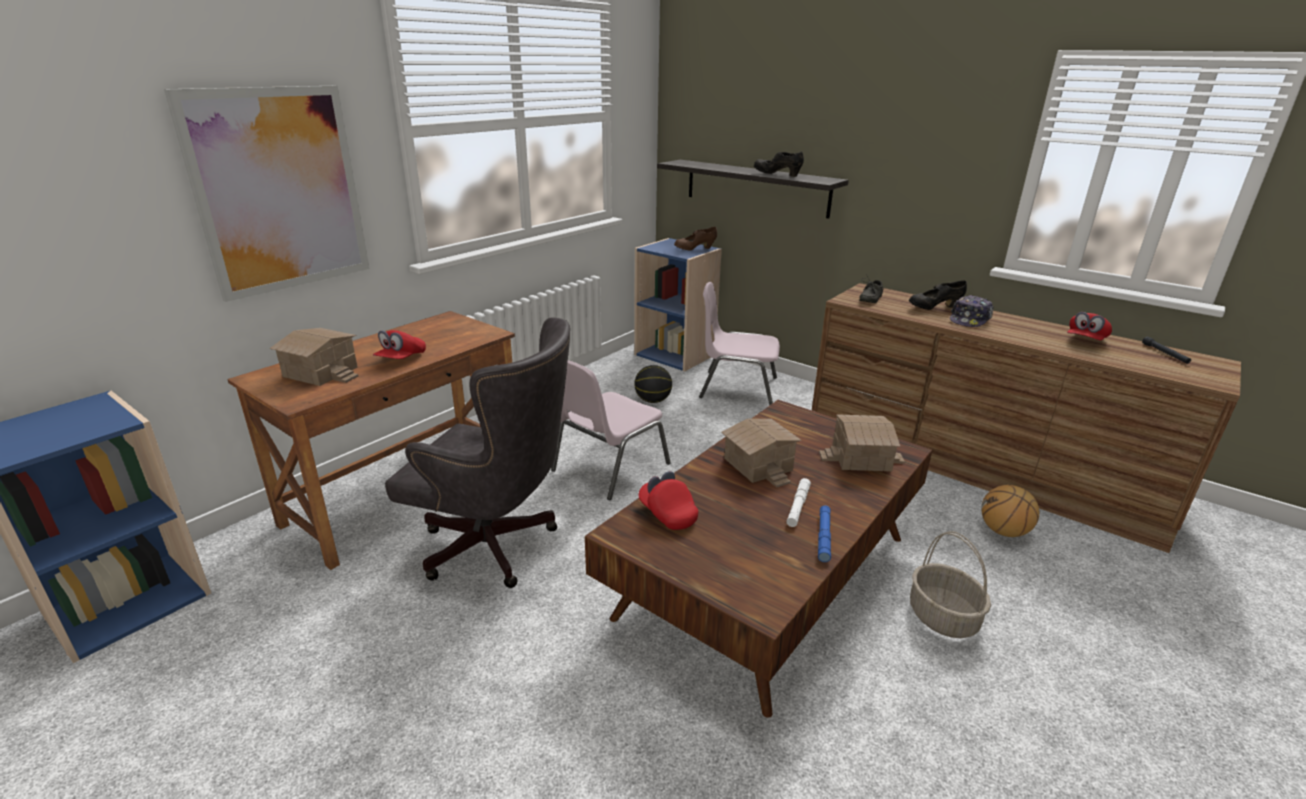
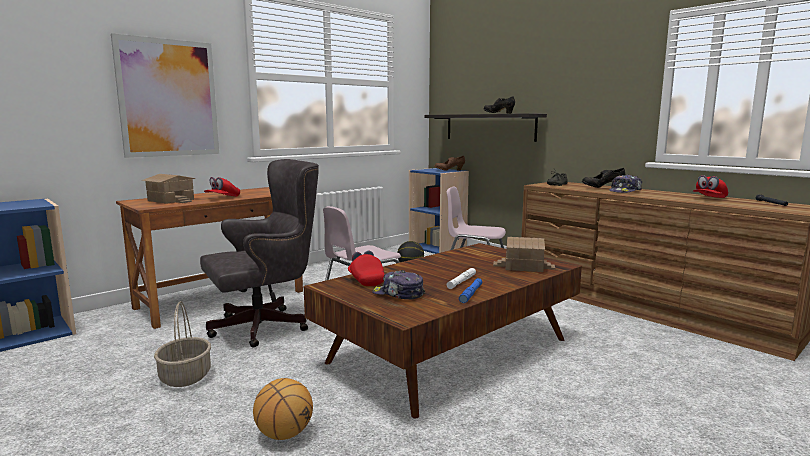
camera: 10 degrees right, 15 degrees down
(496, 547) = (265, 326): grey office chair -> grey office chair turned 60 degrees counterclockwise
(728, 547) = (398, 294): none -> cap
(759, 464) = (446, 265): toy house -> none
(943, 617) = (580, 380): basket -> basket (186, 377)
(1003, 531) = (651, 341): basketball -> basketball (284, 434)

